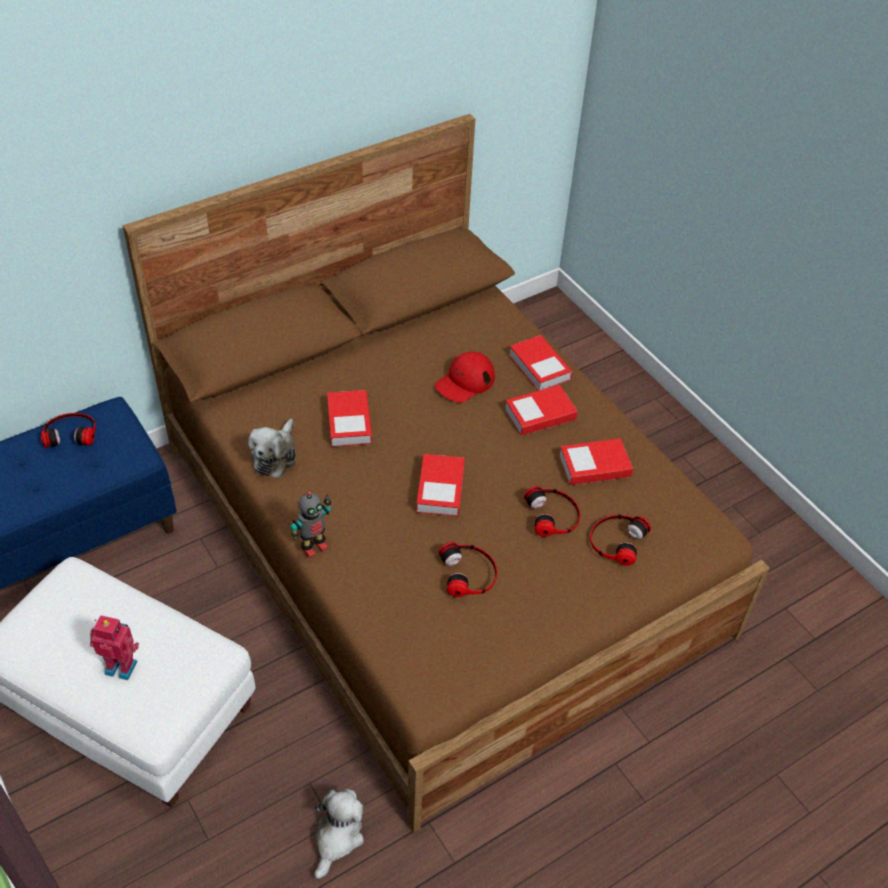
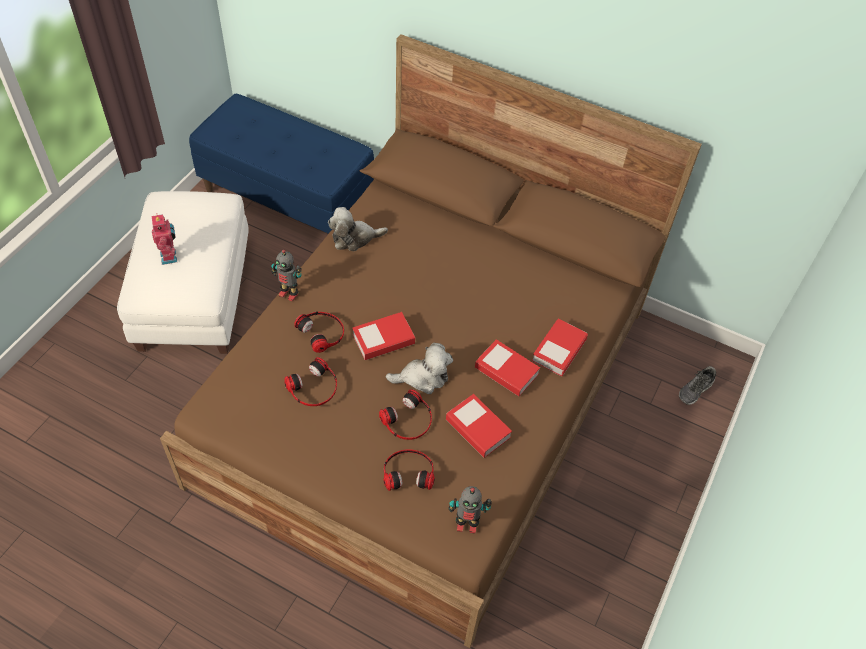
camera: 60 degrees right, 5 degrees up
(70, 433) = (324, 142): headphones -> headphones (322, 332)
(337, 837) = (156, 446): plush toy -> plush toy (423, 377)
(349, 422) = (411, 262): book -> none
(465, 382) = (505, 310): red cap -> none
(565, 341) = (695, 390): none -> shoe
(697, 523) = (466, 524): none -> toy robot

